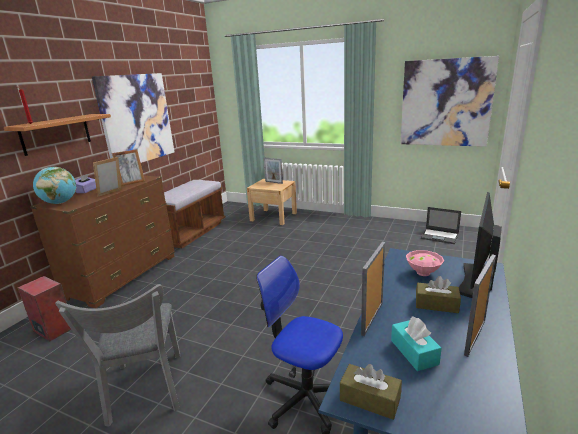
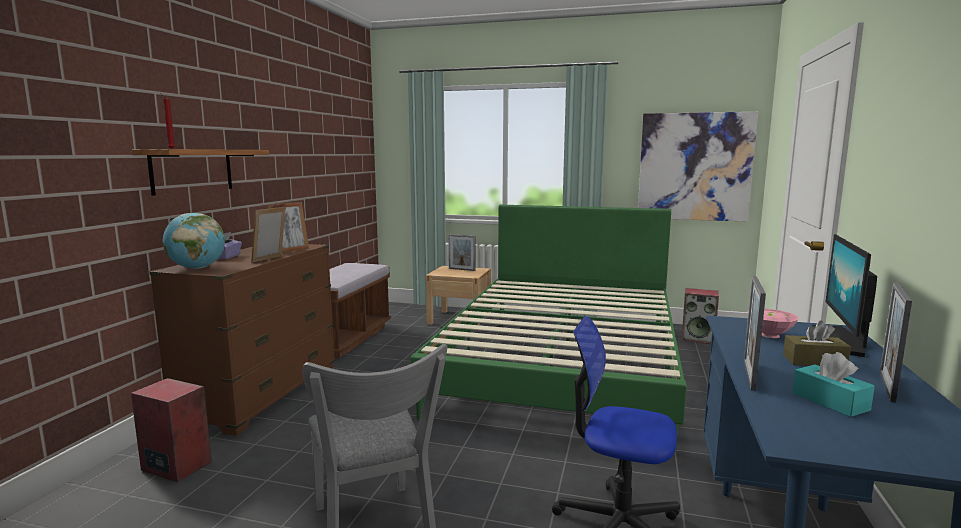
camera: 10 degrees left, 10 degrees down
(137, 119) = (287, 166): picture -> none
(329, 257) = (563, 364): none -> green bed
(370, 399) = (819, 443): brown tissue box -> none
(440, 236) = (698, 339): laptop -> speaker

